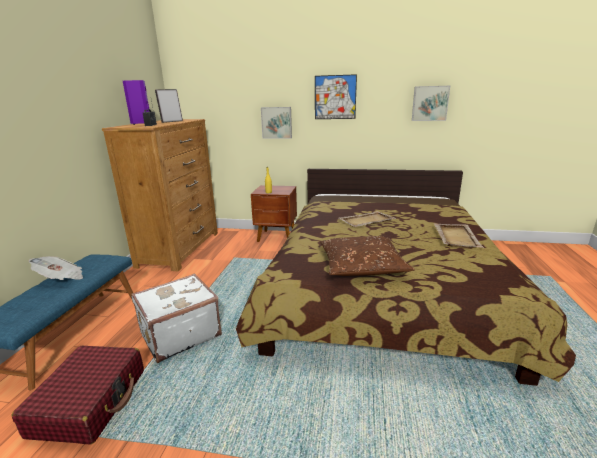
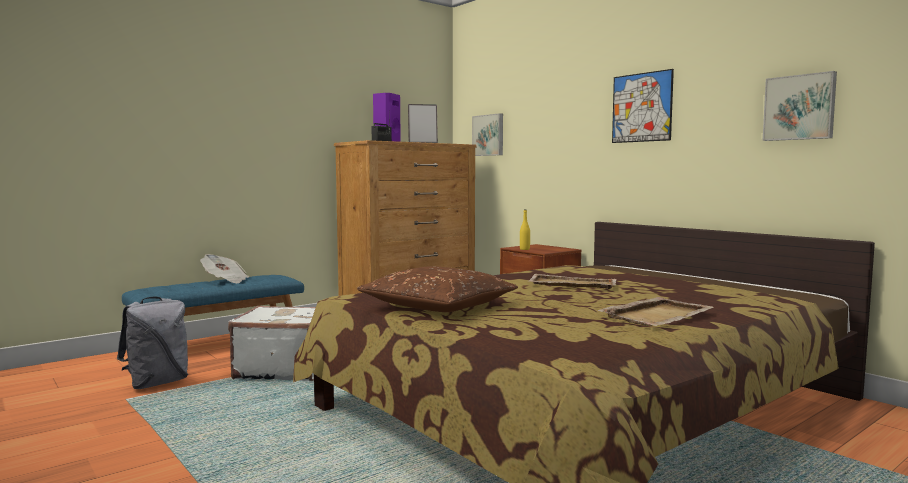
camera: 40 degrees right, 15 degrees down
(90, 402) = (157, 383): red suitcase -> grey backpack
(276, 122) = (564, 149): picture -> picture (489, 135)

